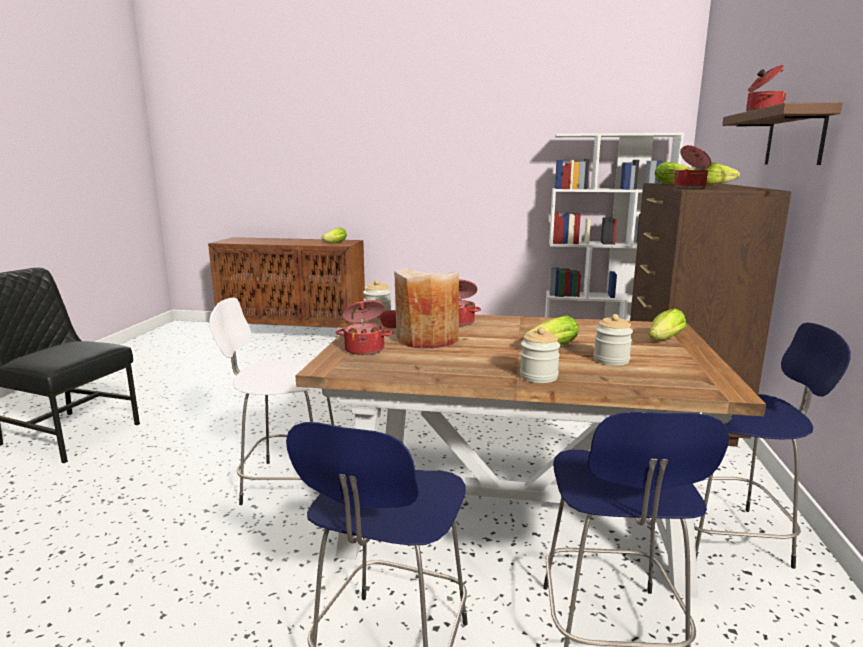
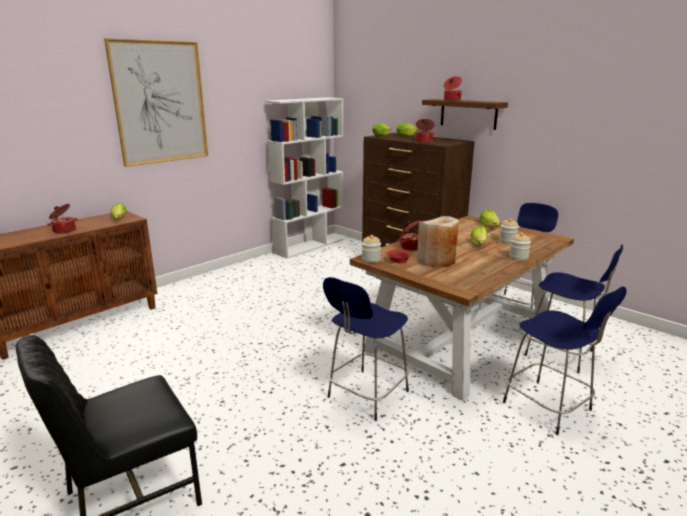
camera: 55 degrees left, 5 degrees up
(289, 483) = (366, 395): white stool -> blue stool
(364, 349) = (439, 276): cooking pot -> cooking pot (64, 230)
(415, 133) = (160, 103): none -> picture

